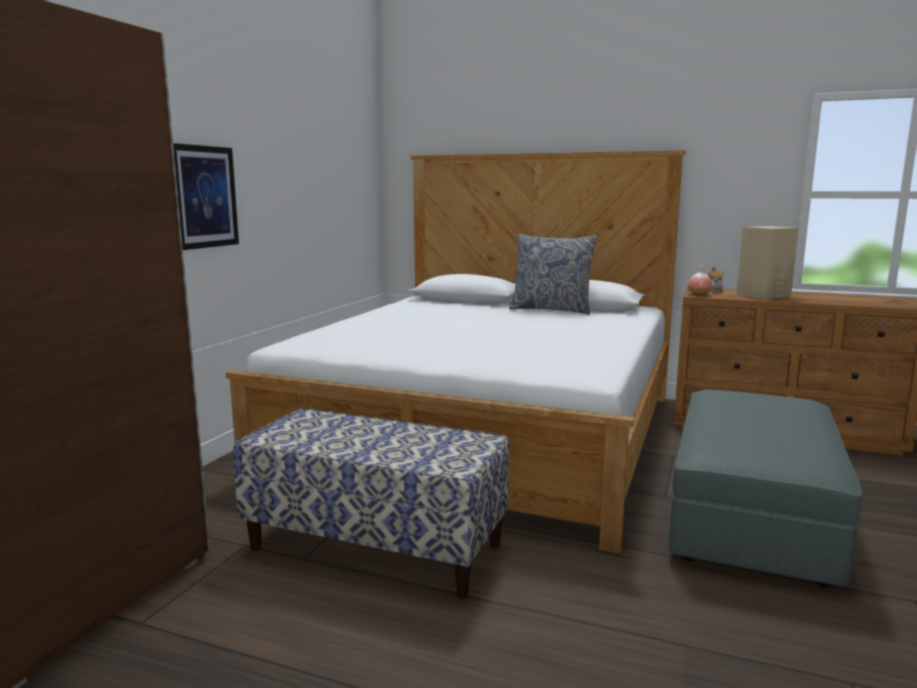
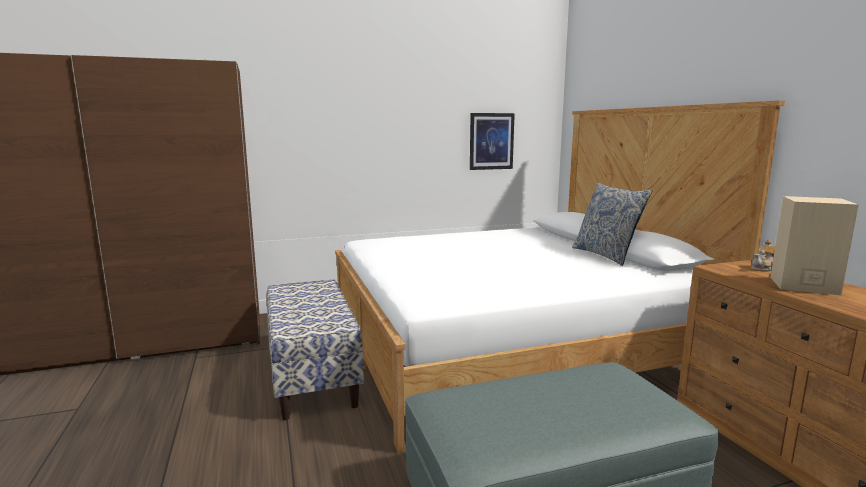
camera: 50 degrees right, 0 degrees up
(204, 197) = (359, 144): picture -> picture (491, 141)
(699, 294) = (720, 268): vase -> none

